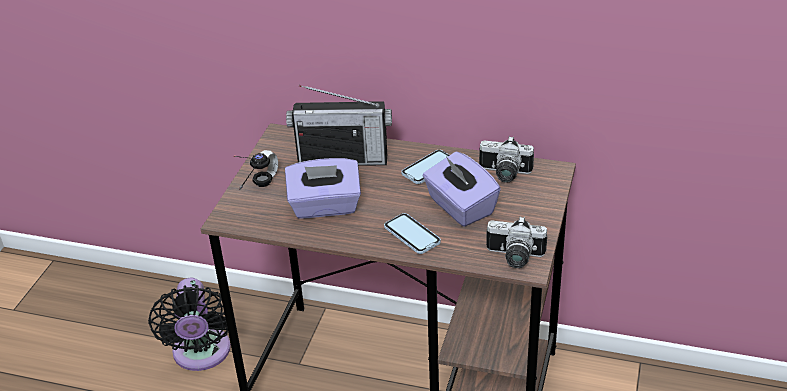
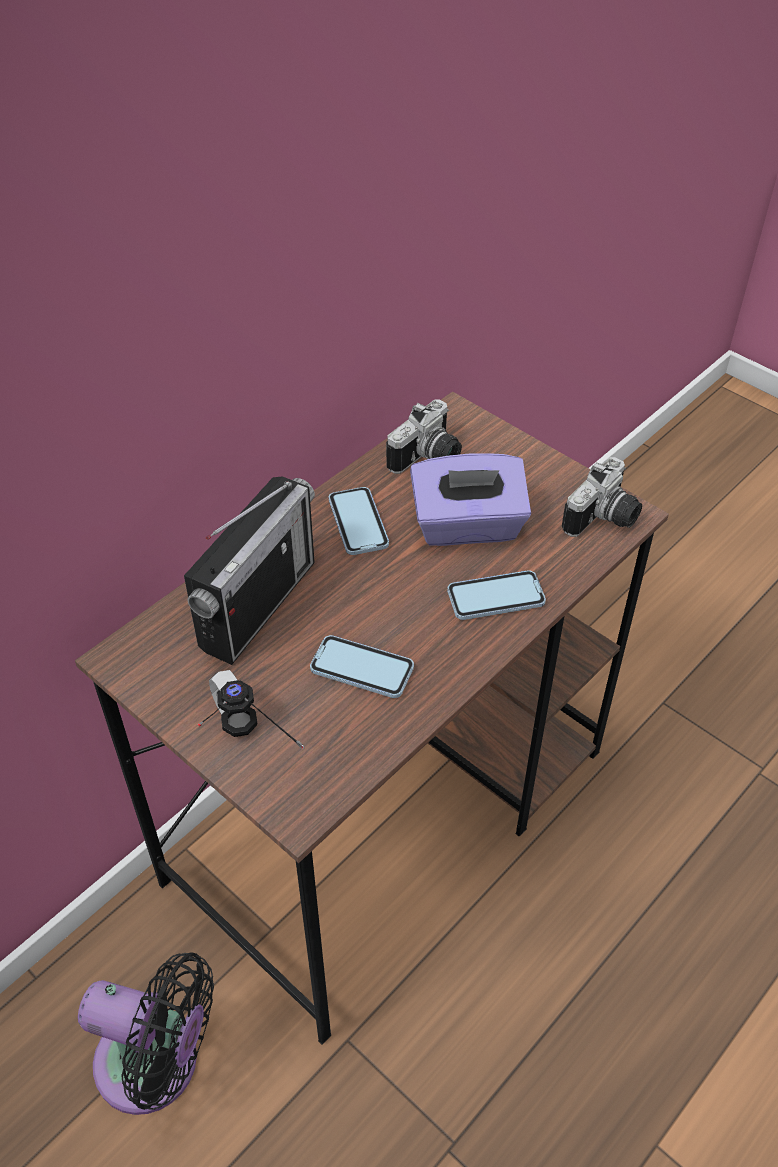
camera: 65 degrees left, 10 degrees up
(325, 206) = (362, 669): purple tissue box -> phone

